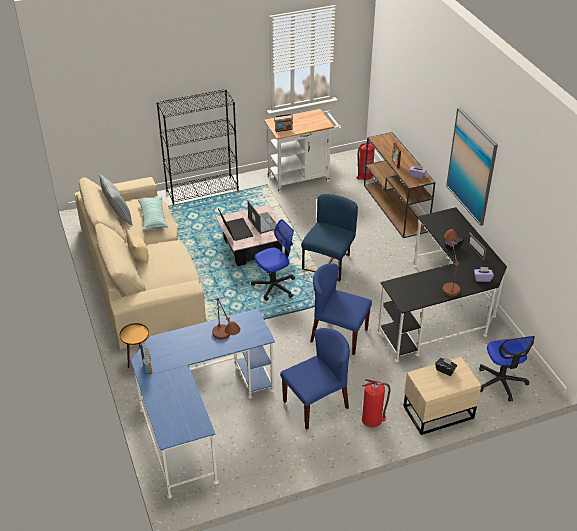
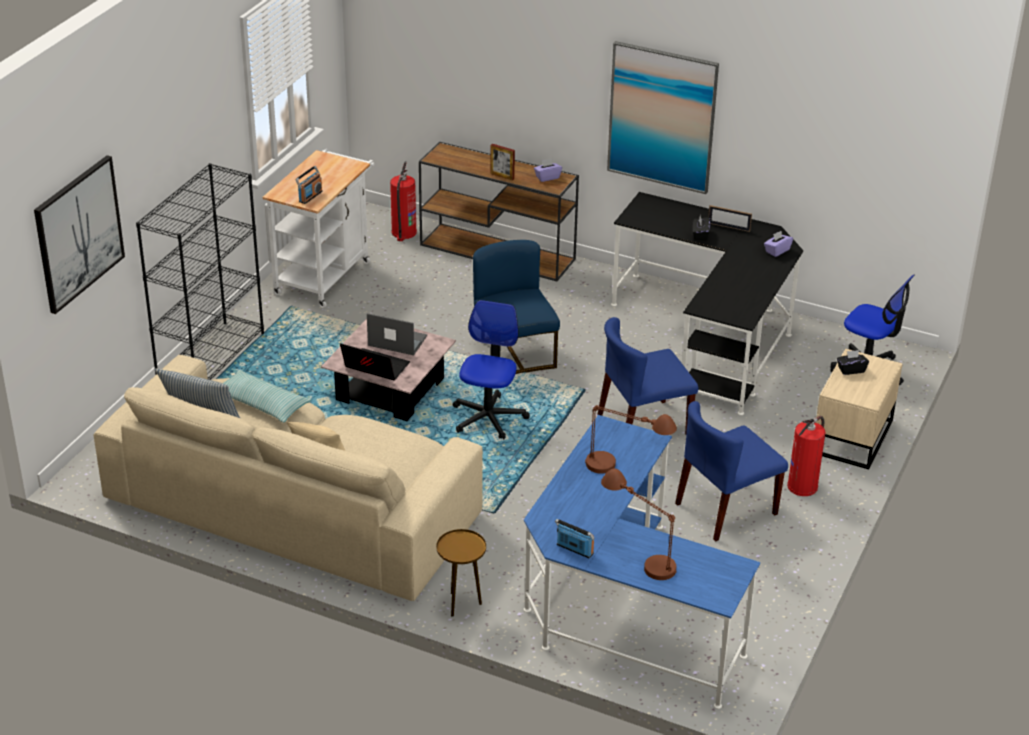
camera: 45 degrees left, 5 degrees down
(110, 93) = (78, 233): none -> picture
(316, 404) = (726, 509): blue chair -> blue chair turned 135 degrees counterclockwise
(449, 280) = (747, 270): brown table lamp -> brown table lamp (638, 555)

